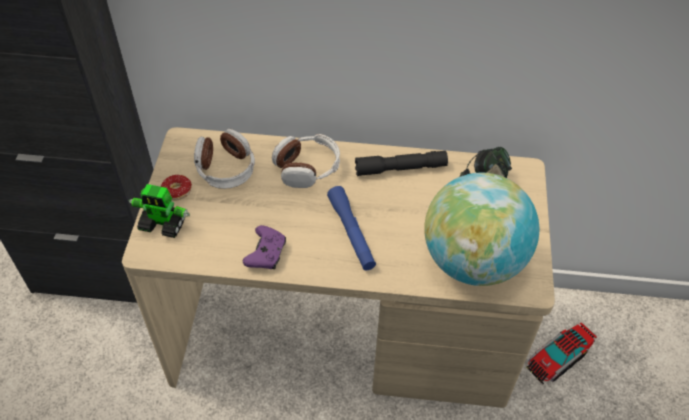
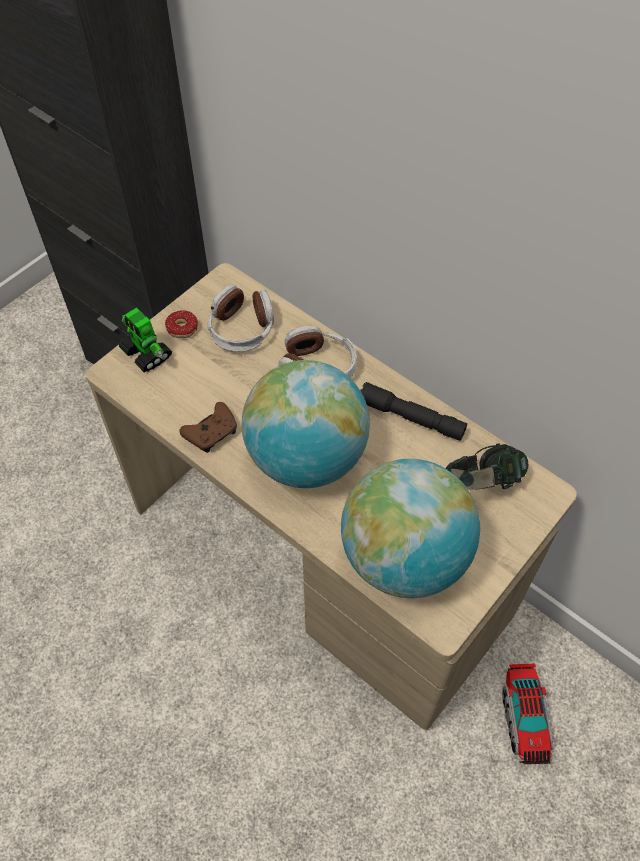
camera: 35 degrees right, 5 degrees up
(266, 253) = (212, 433): purple game controller -> brown game controller
(351, 233) = (306, 458): blue flashlight -> globe
(557, 359) = (524, 718): toy truck -> toy truck turned 90 degrees counterclockwise

